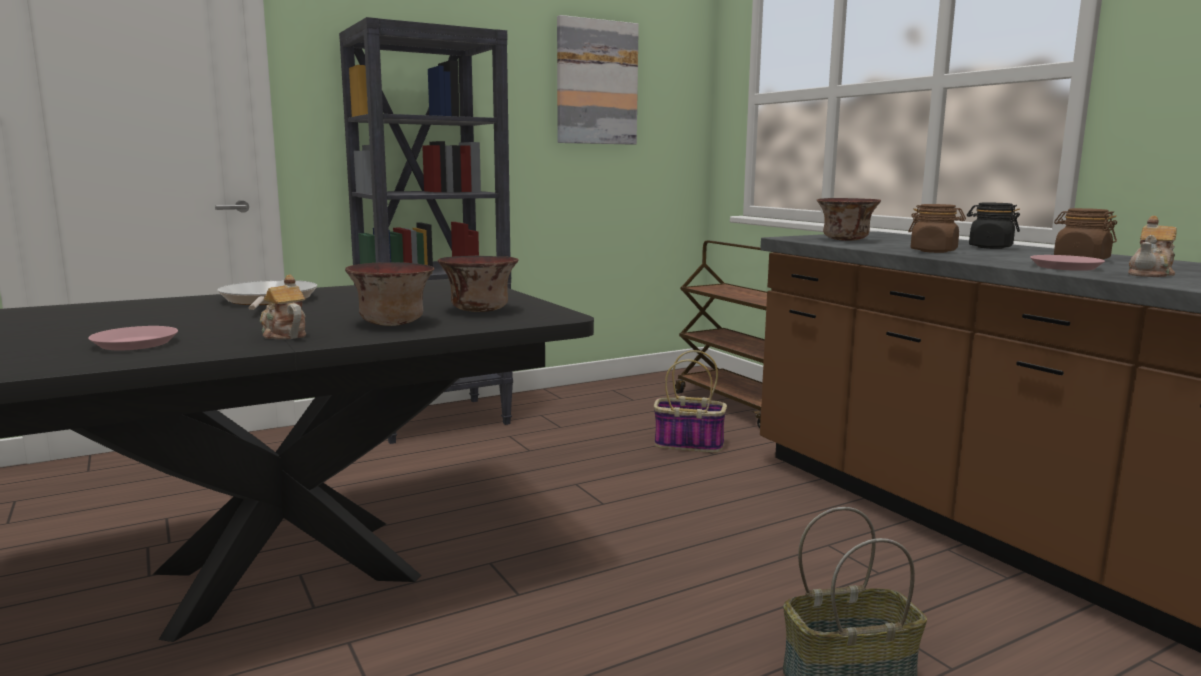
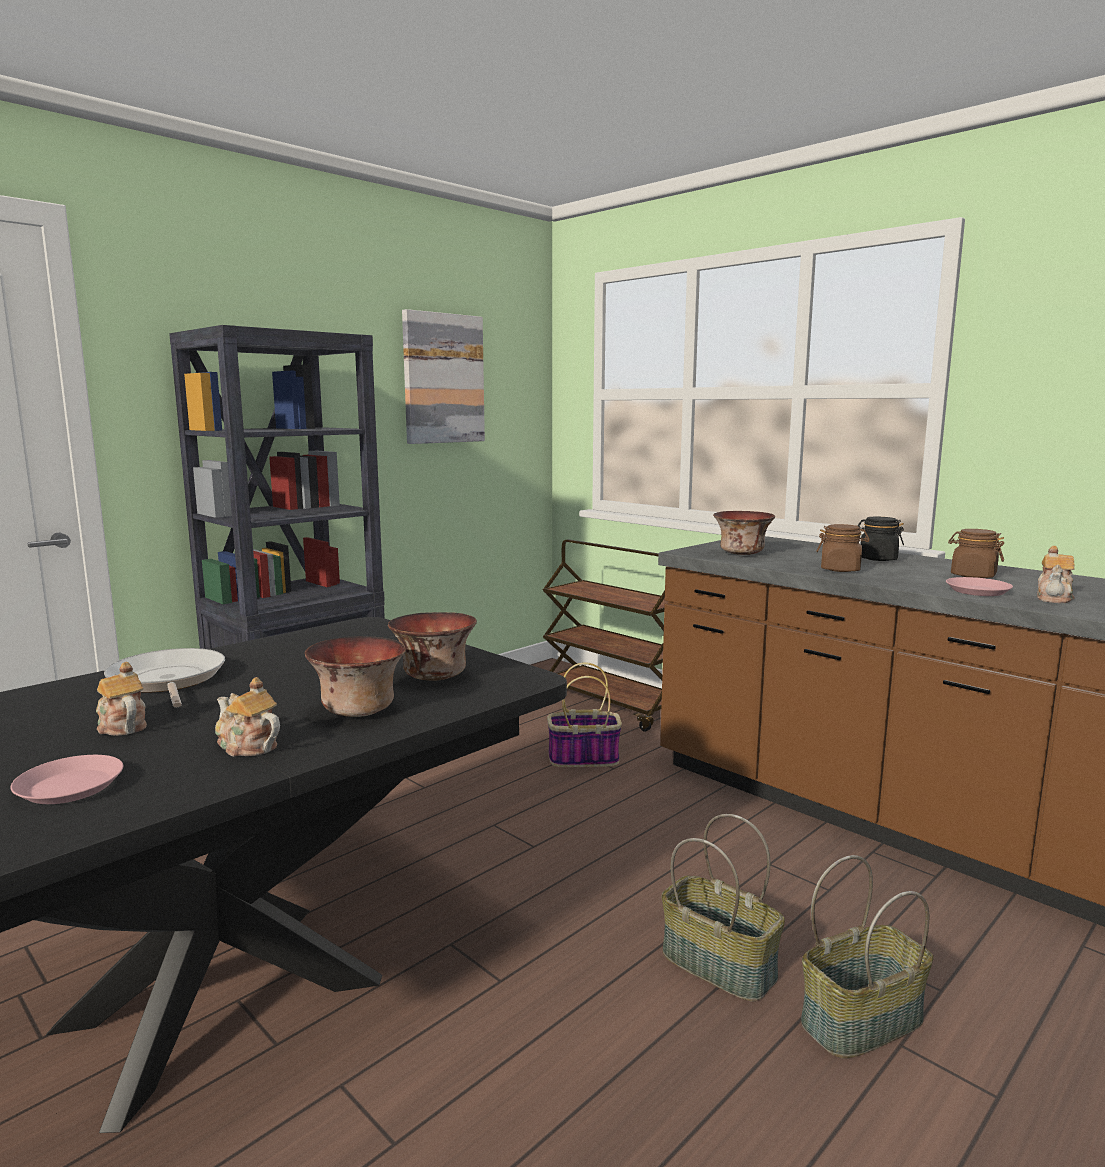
camera: 15 degrees left, 0 degrees up
(206, 319) = (121, 726): none -> teapot
(729, 613) = (720, 964): none -> basket

